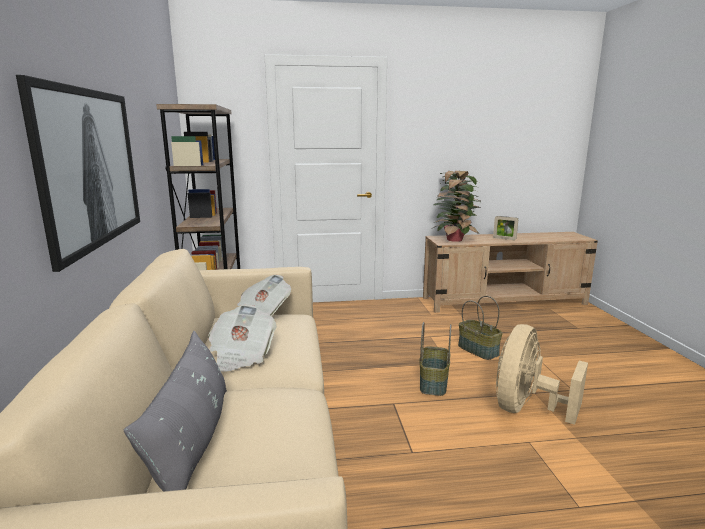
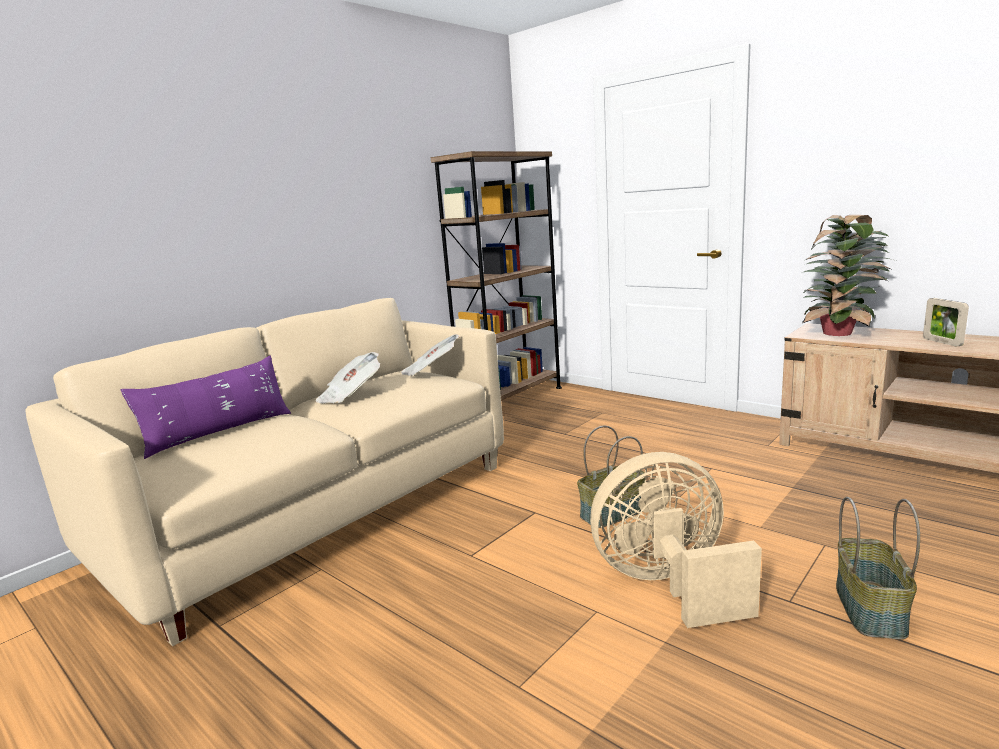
camera: 50 degrees right, 0 degrees up
(91, 168) = (297, 221): picture -> none
(192, 442) = (219, 432): grey pillow -> purple pillow
(479, 350) = (747, 504): basket -> basket (871, 609)

